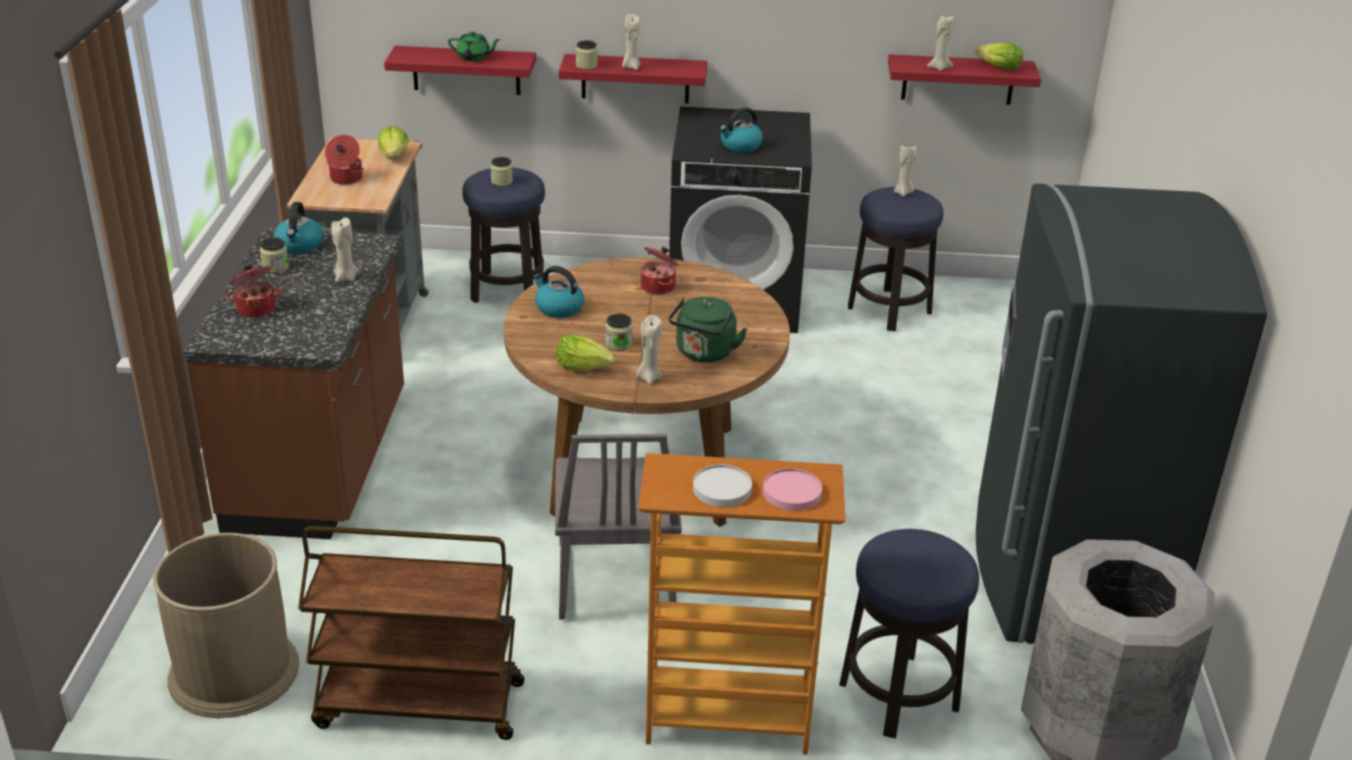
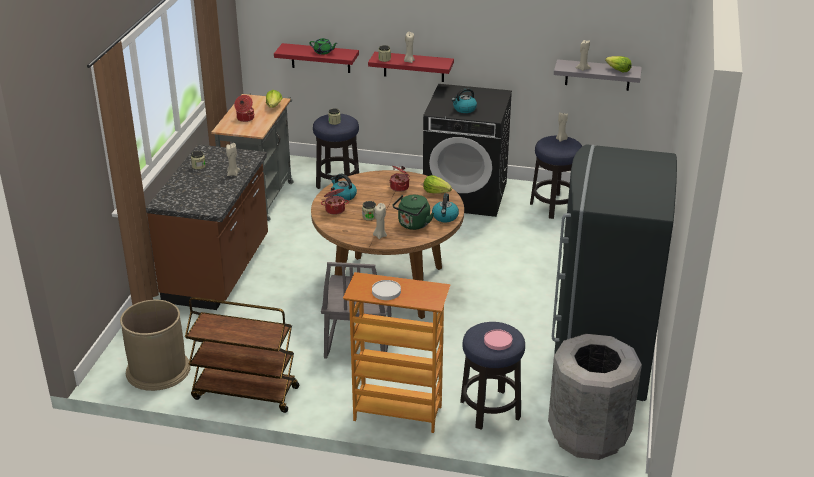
camera: 10 degrees right, 0 degrees up
(256, 308) = (185, 187): cooking pot -> cooking pot (335, 209)
(300, 245) = (213, 155): kettle -> kettle (445, 217)
(584, 367) = (347, 228): lettuce -> lettuce (436, 192)
(792, 492) = (420, 296): pink plate -> pink plate (498, 341)
(958, 79) = (597, 75): red shelf -> grey shelf

